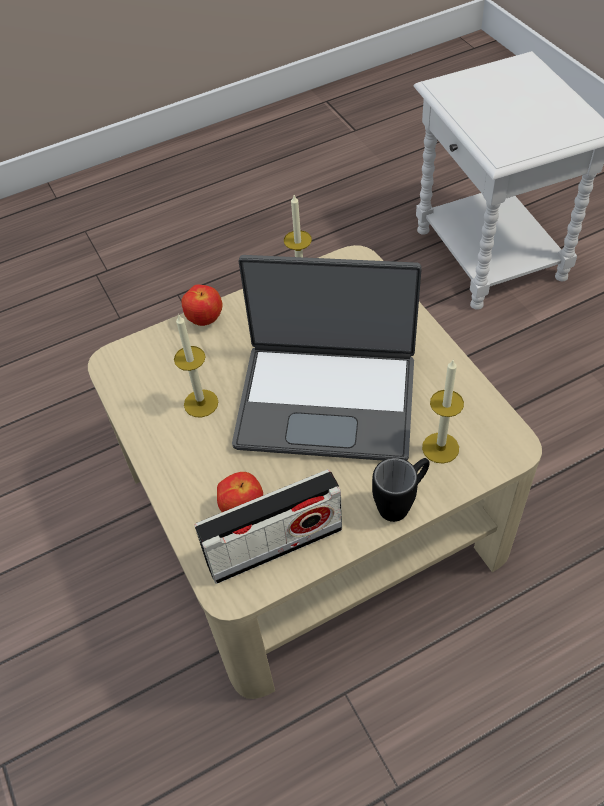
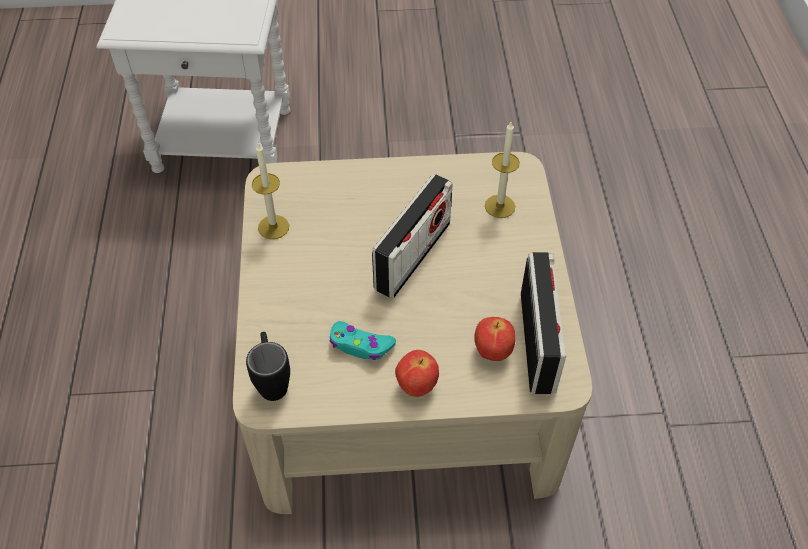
camera: 70 degrees left, 0 degrees up
(201, 403) = (360, 345): candle -> turquoise game controller
(205, 320) = (260, 310): apple -> apple (416, 385)
(327, 400) = (413, 256): laptop -> radio
(401, 502) = (537, 248): black mug -> black mug (272, 380)

